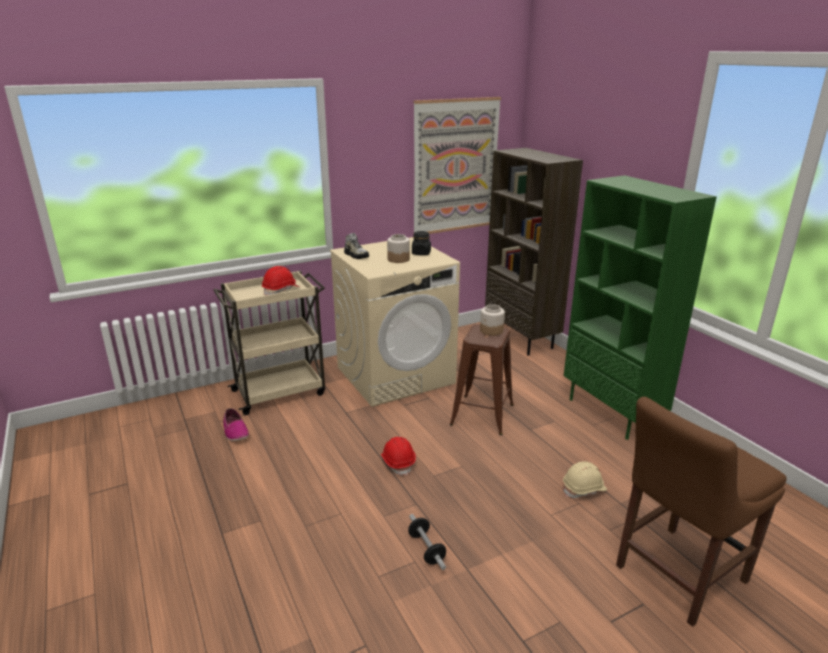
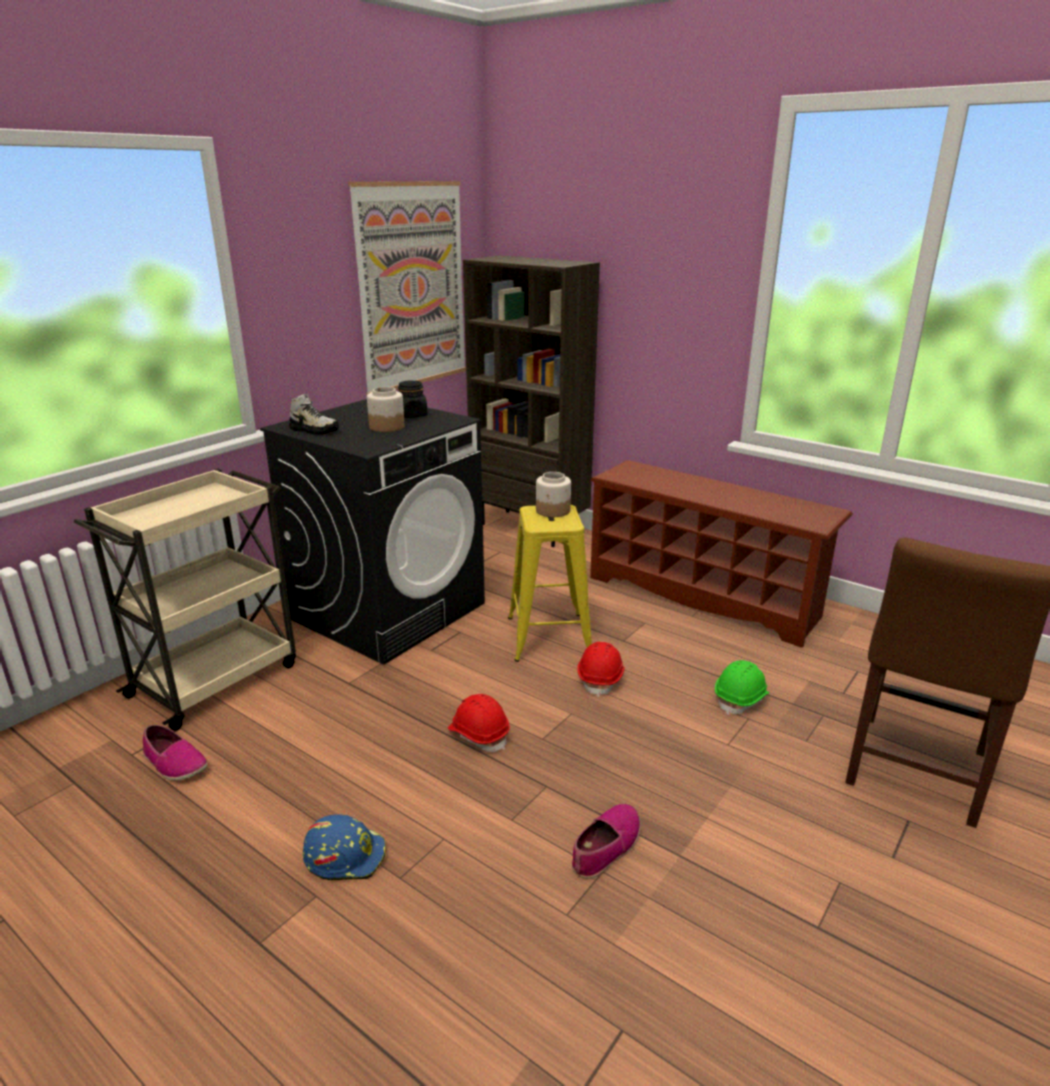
camera: 25 degrees left, 0 degrees up
(281, 290) = (203, 504): red hard hat -> red hard hat (601, 678)
(286, 505) = (345, 856): none -> blue hard hat
(396, 375) = (389, 611): beige washing machine -> black washing machine
(426, 549) = (606, 847): dumbbell -> shoe
(482, 414) = (549, 636): brown stool -> yellow stool
(584, 489) = (741, 699): beige hard hat -> green hard hat
(612, 413) = (704, 596): green bookcase -> brown shoe rack

